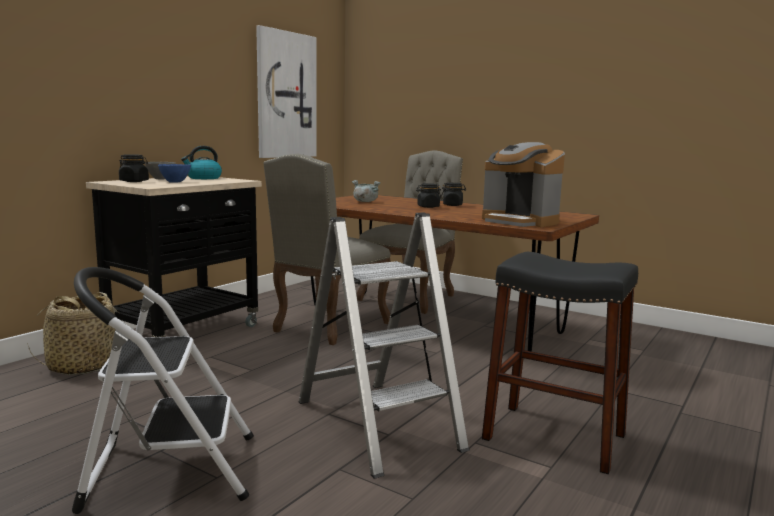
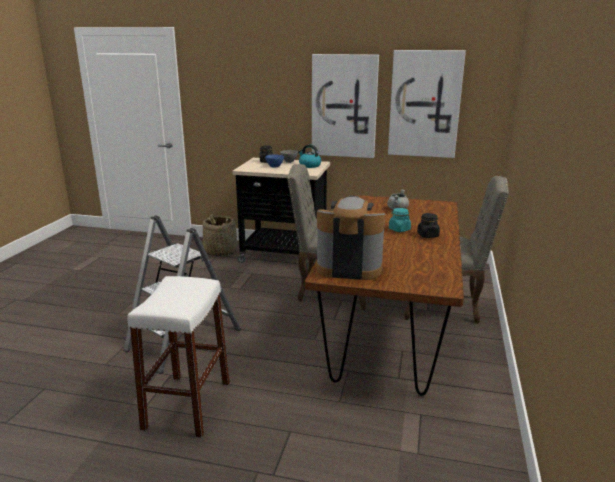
camera: 70 degrees right, 10 degrees up
(166, 472) = (121, 302): step ladder -> none
(209, 95) = (344, 106): none -> picture
(428, 207) = (399, 229): black jar -> turquoise jar
(519, 222) = (349, 267): coffee machine -> coffee machine turned 75 degrees clockwise
(554, 437) = (187, 405): black stool -> white stool

